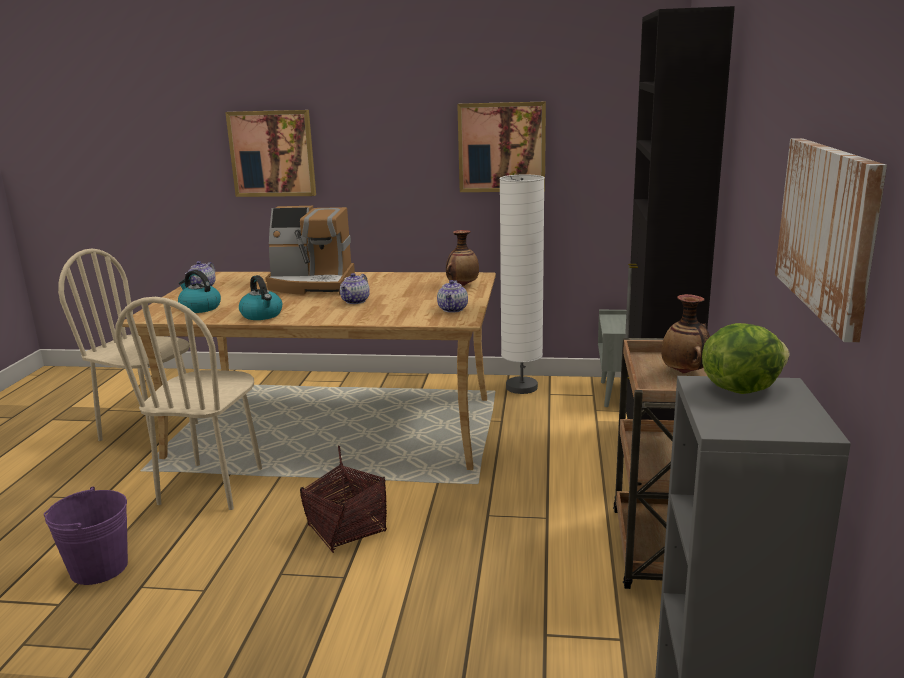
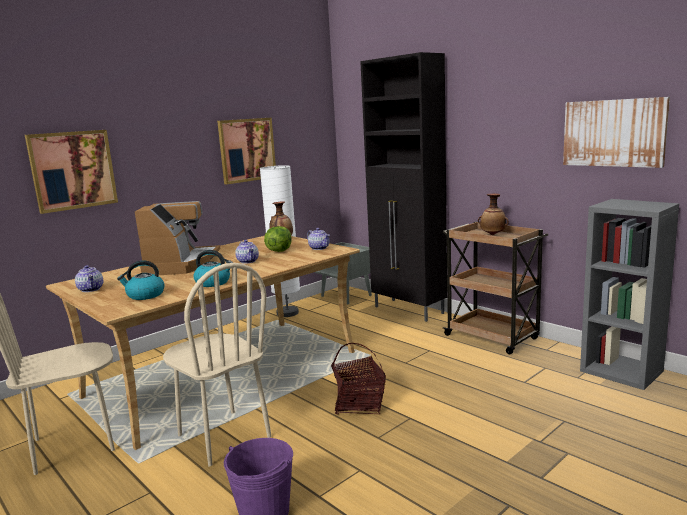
camera: 50 degrees left, 5 degrees down
(312, 284) = (181, 265): coffee machine -> coffee machine turned 45 degrees counterclockwise
(740, 388) = (614, 203): lettuce -> lettuce (279, 251)

